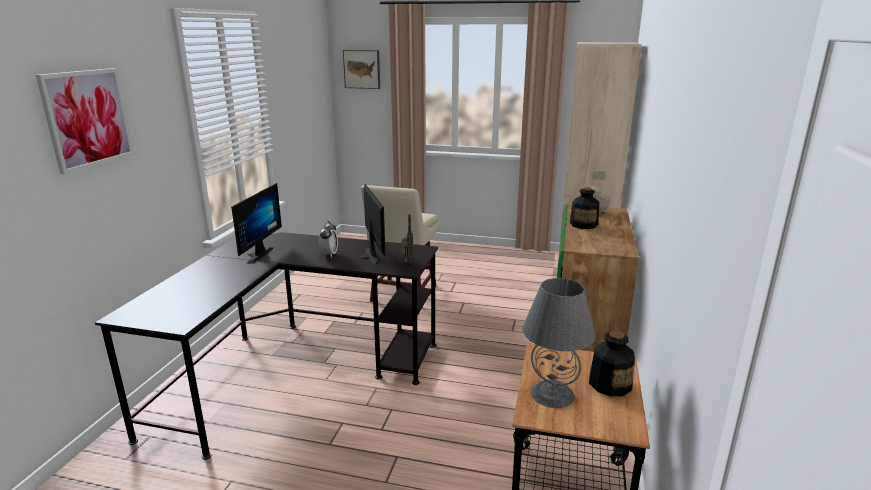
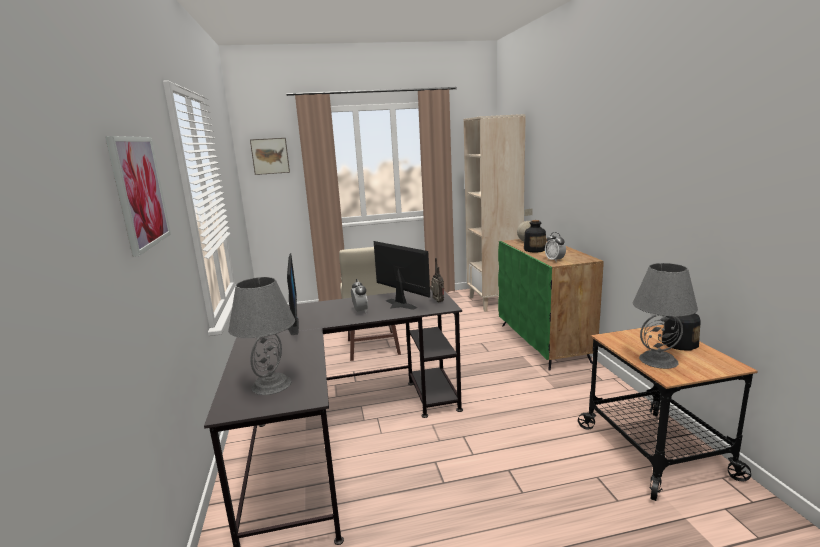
camera: 25 degrees left, 5 degrees down
(173, 304) = (271, 385): none -> grey table lamp
(581, 243) = (554, 260): none -> alarm clock

